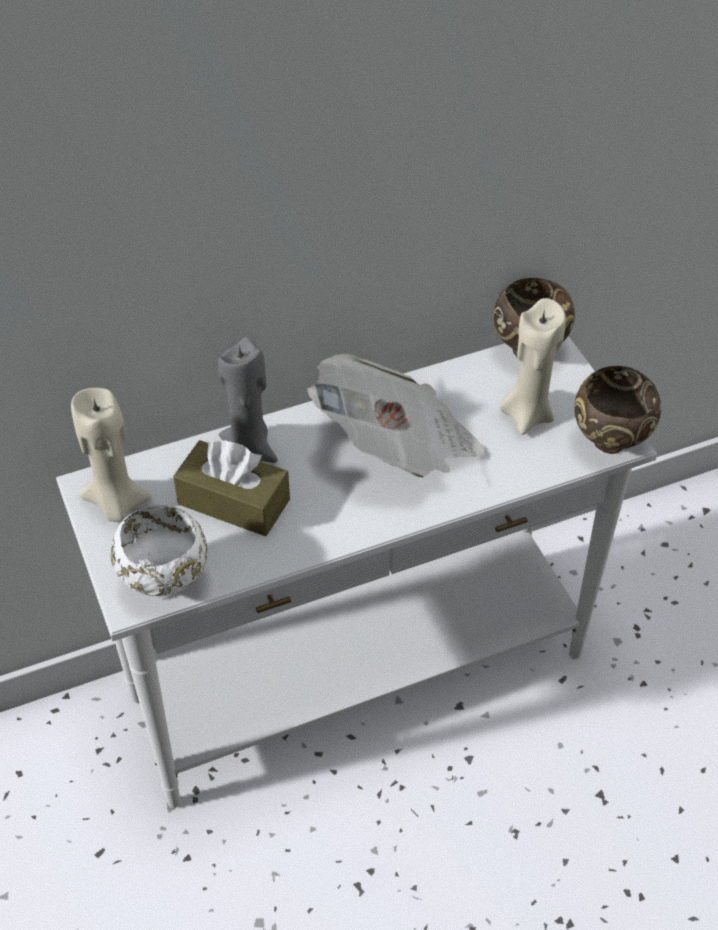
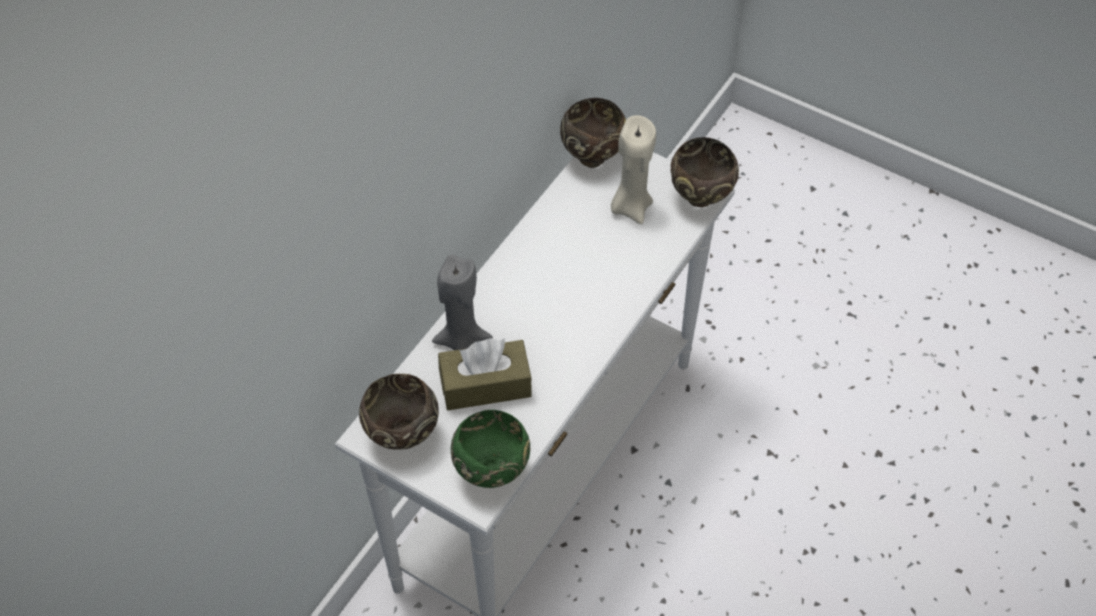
camera: 35 degrees left, 5 degrees up
(116, 504) = (401, 436): beige candle -> brown bowl
(167, 584) = (493, 471): white bowl -> green bowl
(397, 447) = (564, 279): newspaper -> none

